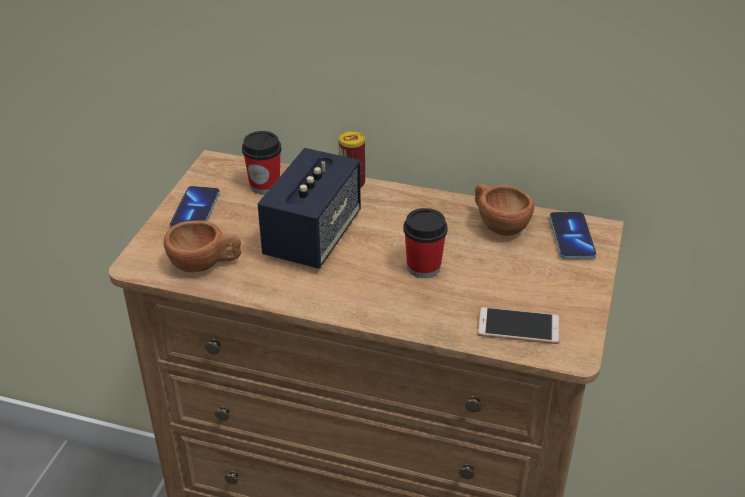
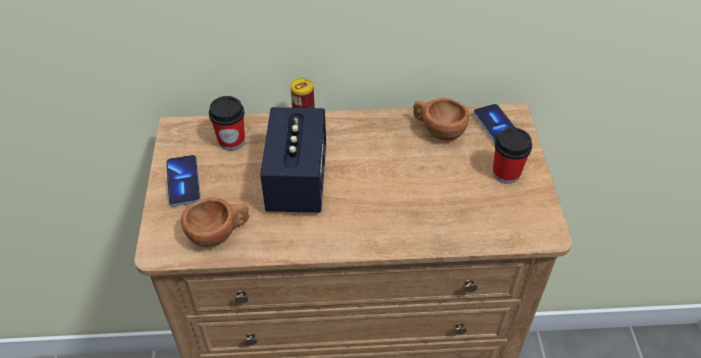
camera: 20 degrees left, 10 degrees up
(423, 267) = (400, 186): cup -> cup (506, 173)
(518, 327) = (497, 221): phone -> none

